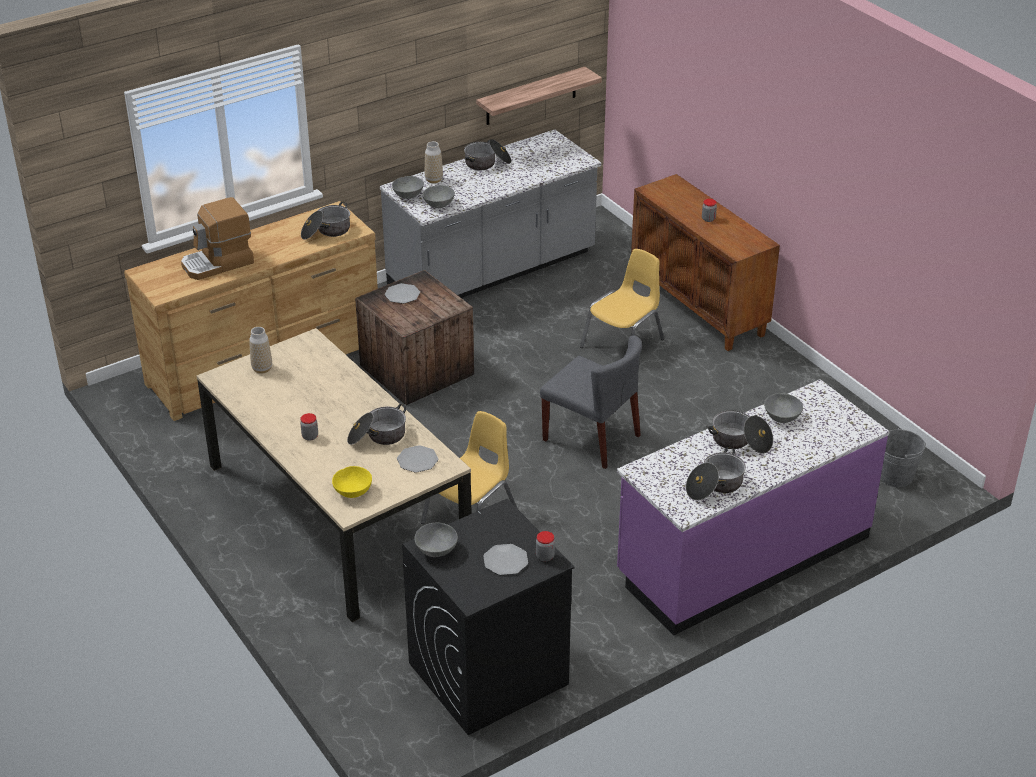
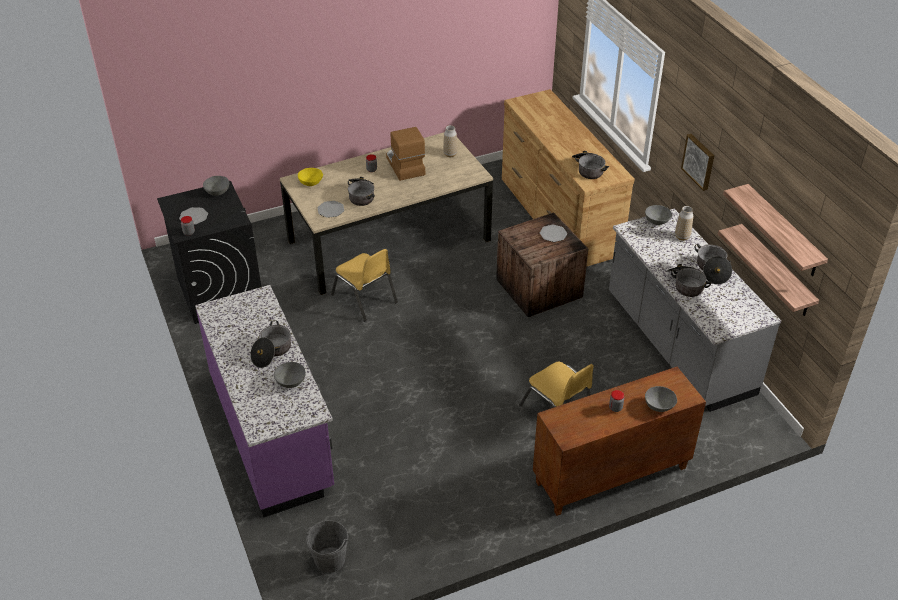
camera: 100 degrees right, 5 degrees up
(218, 263) = (551, 123): coffee machine -> coffee machine (404, 165)
(397, 102) = (699, 161): none -> picture
(439, 204) = (640, 236): grey bowl -> grey bowl (659, 406)
(527, 52) = (783, 232): none -> shelf
(592, 438) = (433, 372): grey chair -> none
(715, 486) = (229, 328): cooking pot -> cooking pot (685, 284)

